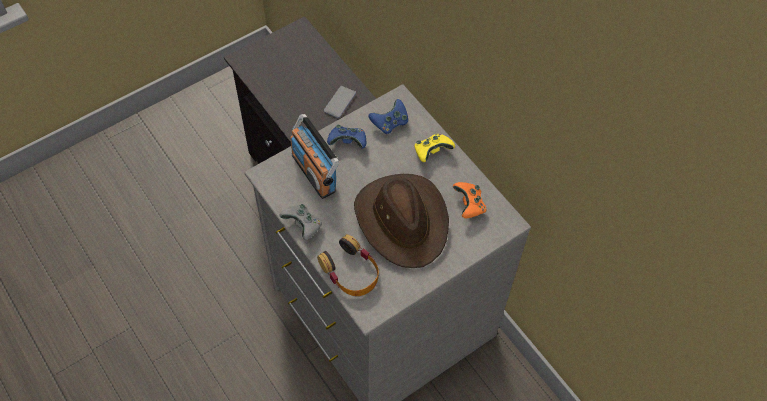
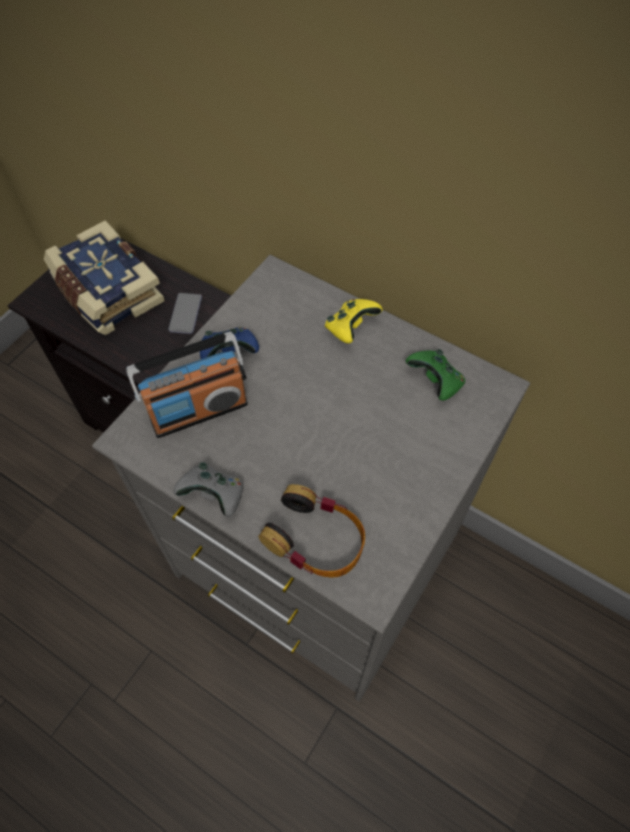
camera: 20 degrees left, 0 degrees up
(292, 69) = (106, 292): none -> book
(314, 172) = (198, 410): radio -> radio turned 60 degrees counterclockwise
(390, 123) = (276, 309): blue game controller -> none
(402, 221) = (356, 435): brown hat -> none
(469, 205) = (435, 382): orange game controller -> green game controller

